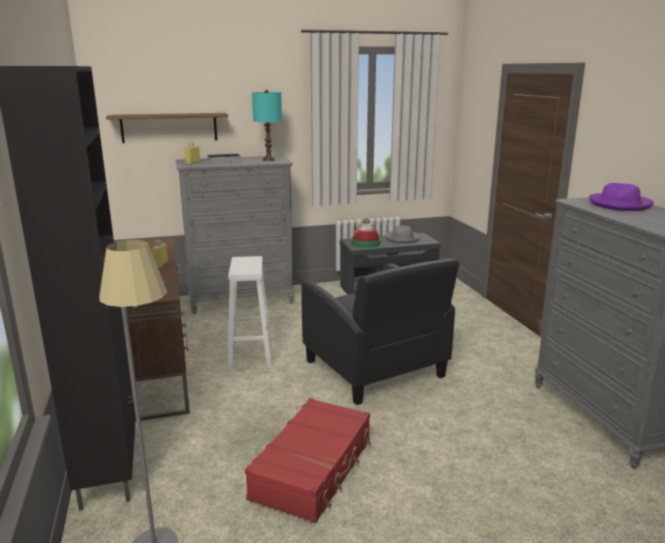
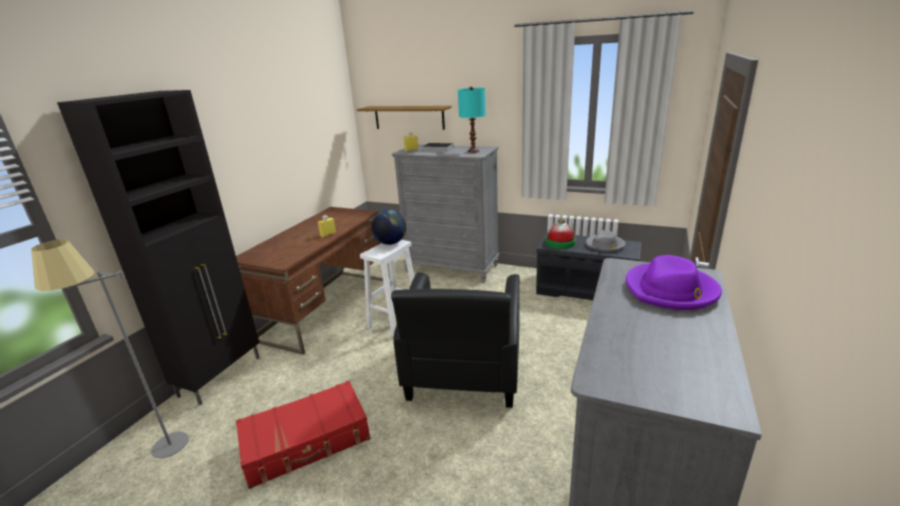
camera: 40 degrees right, 5 degrees up
(244, 261) = (390, 243): none -> globe

